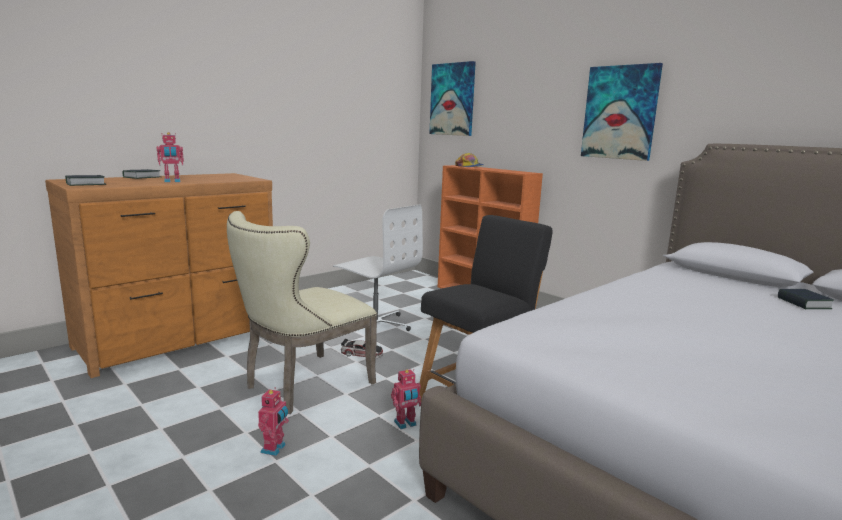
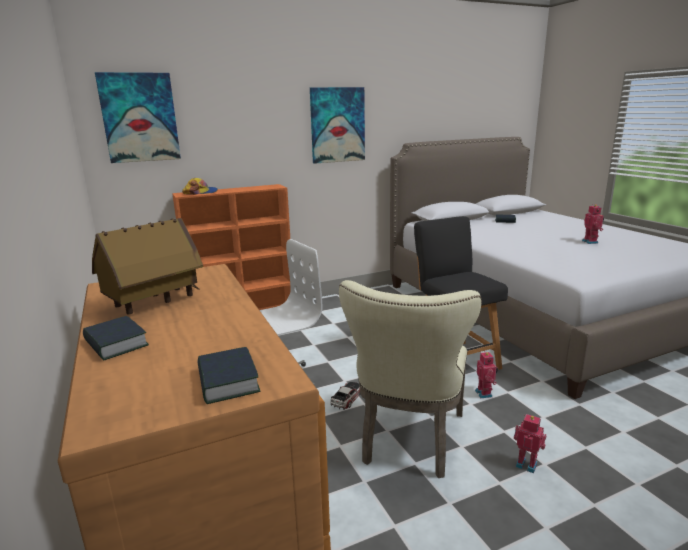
camera: 70 degrees left, 5 degrees up
(172, 181) = (212, 315): toy robot -> toy robot (591, 242)
(197, 177) = (154, 302): none -> toy house
(302, 386) = (409, 441): beige chair -> beige chair turned 45 degrees clockwise

